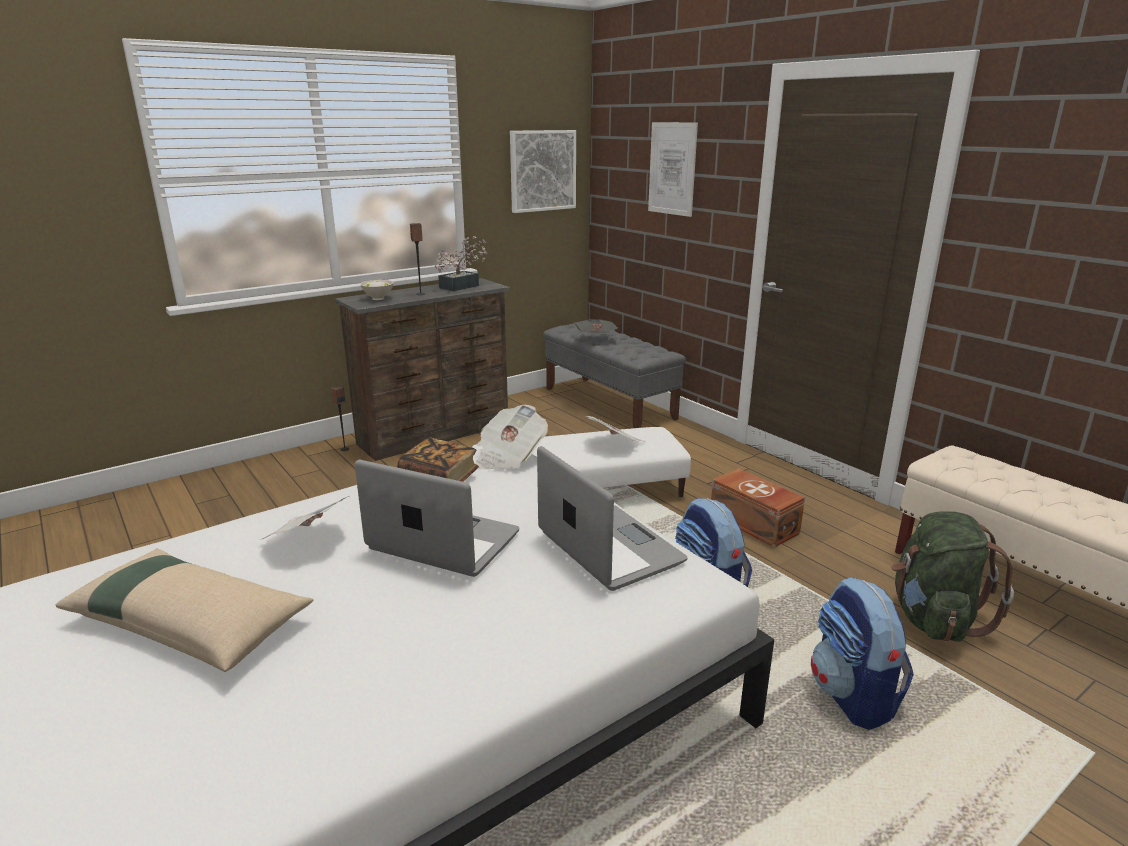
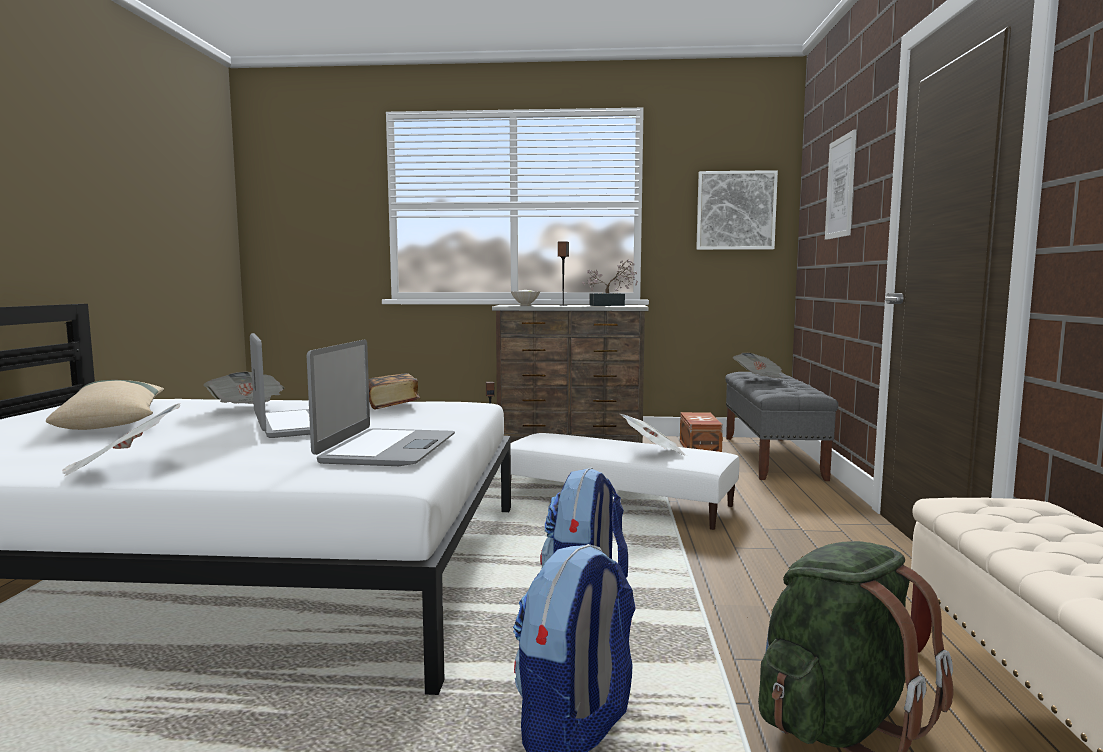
camera: 40 degrees right, 15 degrees down
(509, 456) = (468, 405): newspaper -> newspaper (121, 469)
(753, 524) = (753, 569): brown storage box -> brown storage box (699, 448)

